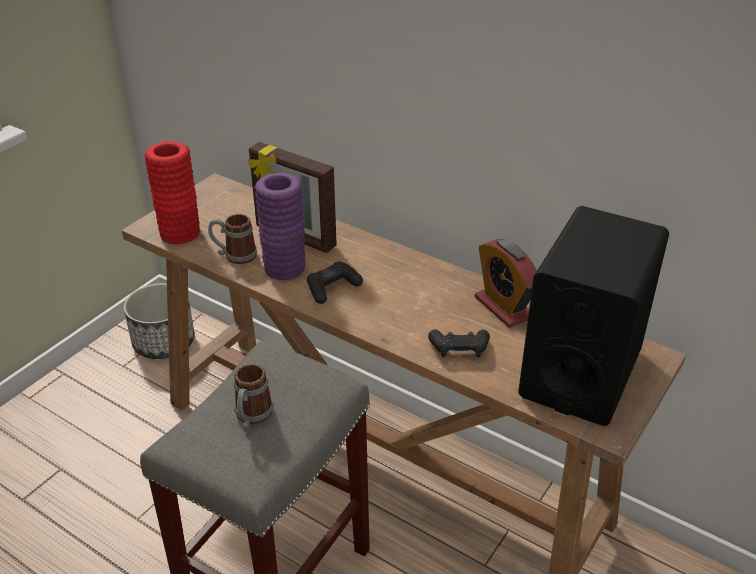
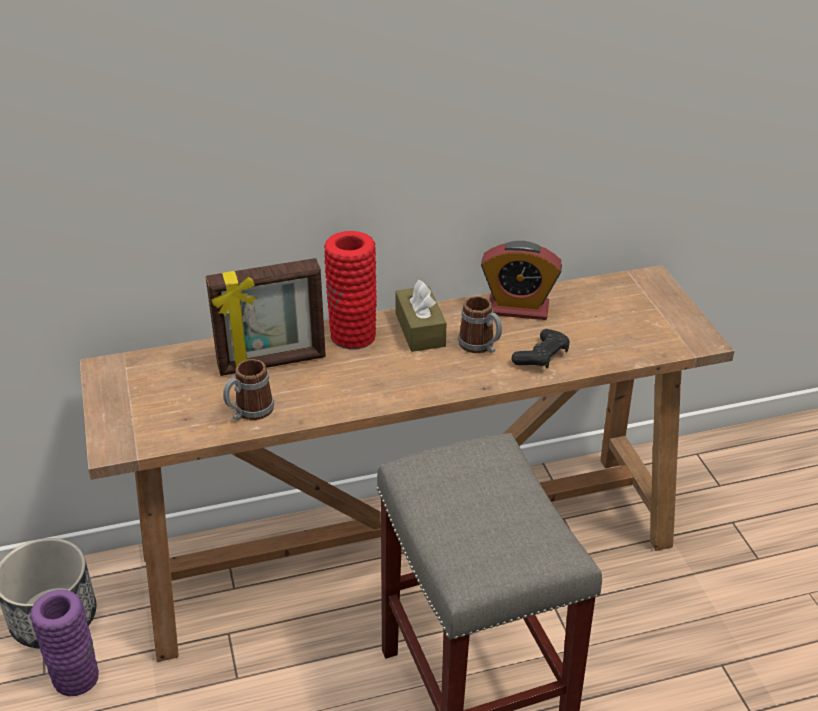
camera: 50 degrees left, 0 degrees up
(180, 233) = (157, 430): red vase -> red vase (353, 335)
(252, 417) = (486, 515): mug -> mug (481, 347)
(284, 268) = (311, 392): purple vase -> purple vase (76, 677)
(332, 288) = (379, 380): black game controller -> none
(412, 276) = (420, 330): none -> brown tissue box
(580, 372) = (632, 317): black speaker -> none

